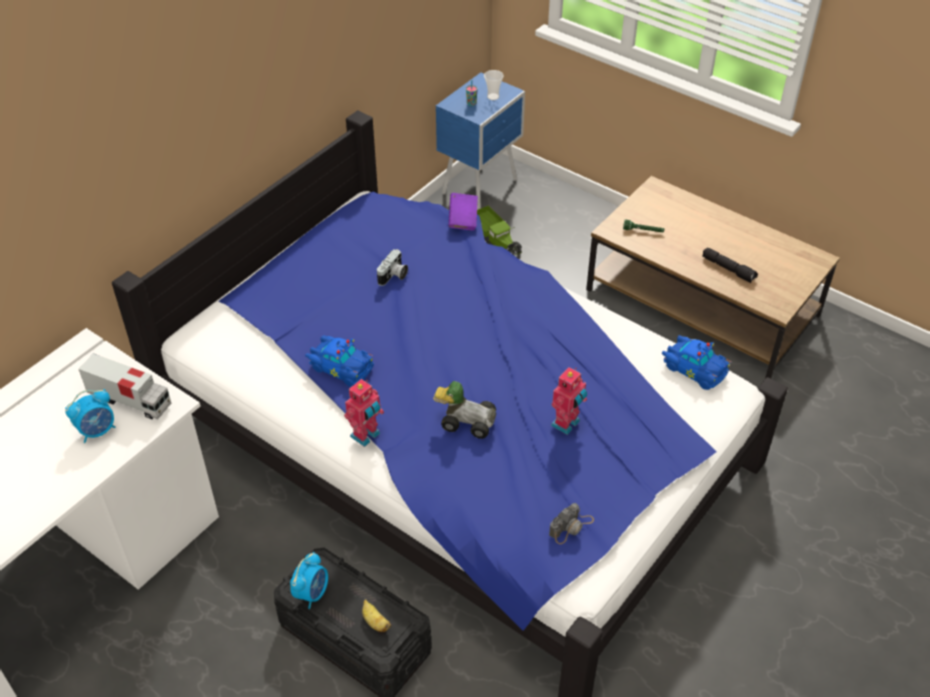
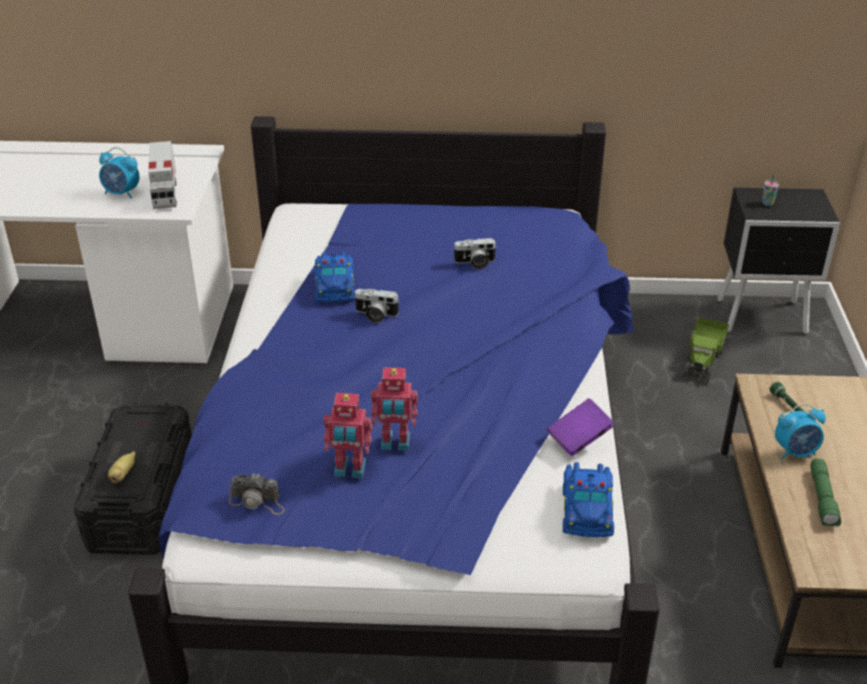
camera: 55 degrees right, 10 degrees down
(312, 593) = (129, 424): alarm clock -> alarm clock (795, 452)
(366, 436) = (266, 334): toy robot -> toy robot (349, 470)
(407, 362) = (375, 315): none -> camera
(463, 219) = (600, 267): purple book -> purple book (579, 438)
(466, 420) = (336, 378): toy car -> none
(481, 186) = (764, 317): blue nightstand -> black nightstand
(493, 97) = (798, 210): cup -> none
(729, 269) = (823, 499): black flashlight -> green flashlight

